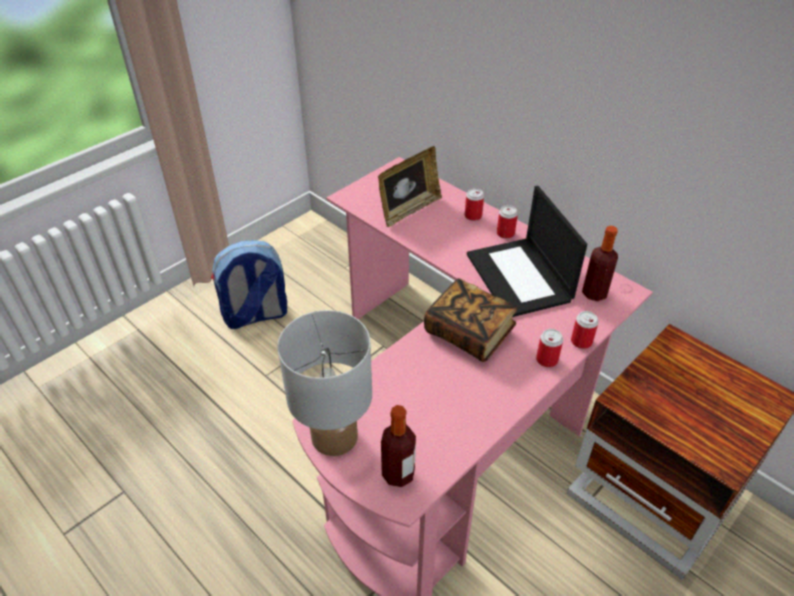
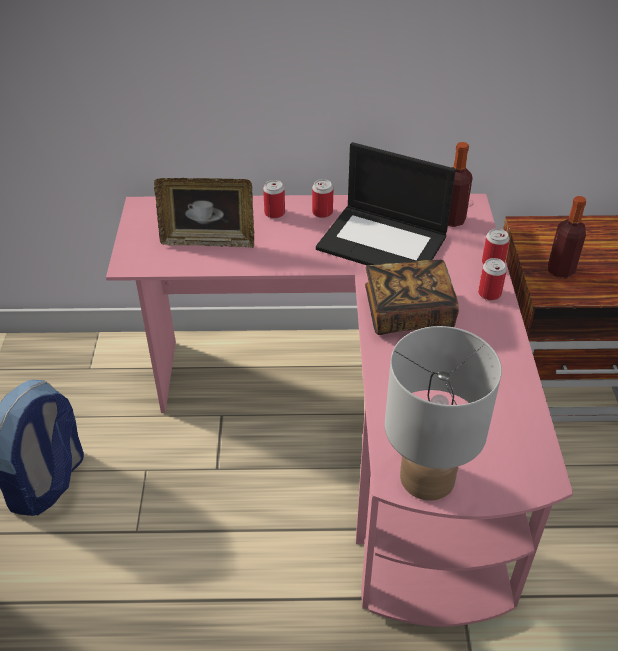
camera: 45 degrees left, 0 degrees up
(398, 474) = (513, 463): bottle -> bottle (560, 271)
(409, 209) = (208, 240): picture frame -> picture frame turned 90 degrees clockwise

